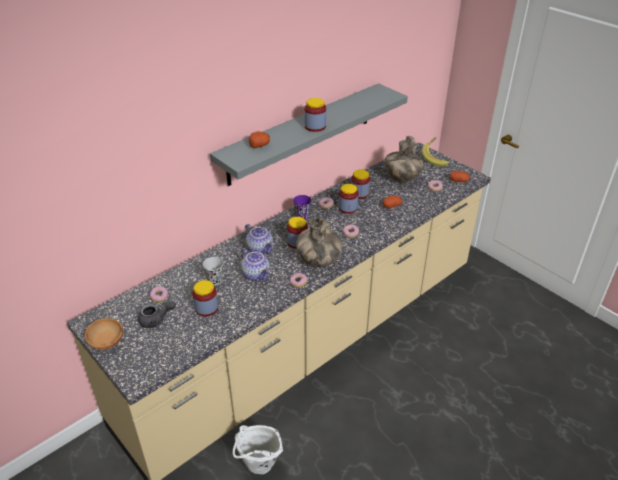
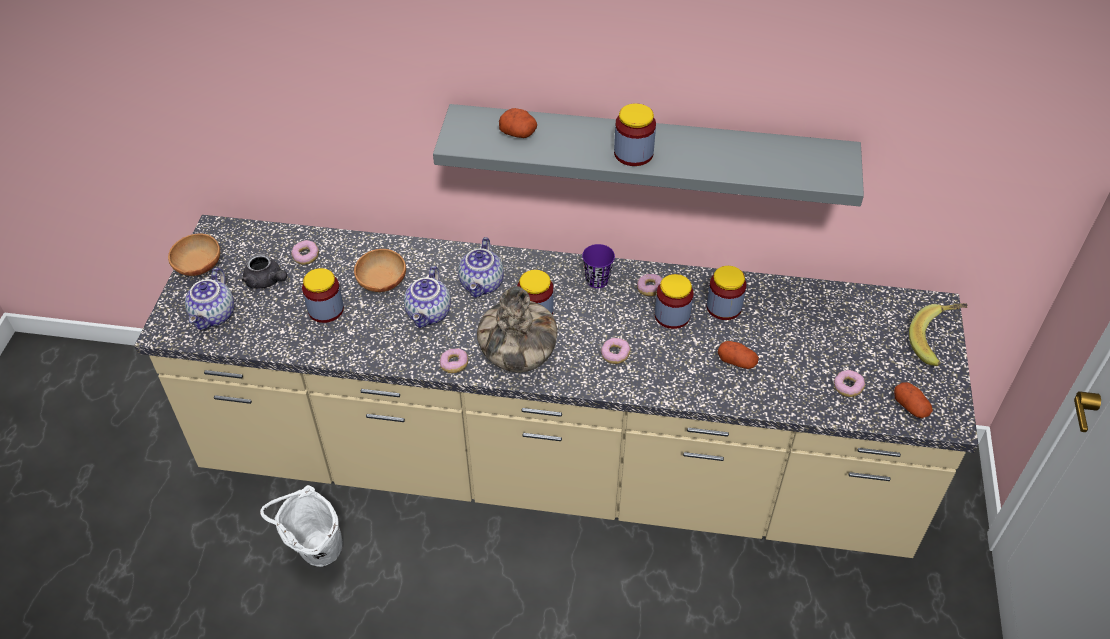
camera: 50 degrees right, 10 degrees up
(153, 353) = (215, 316): none -> teapot
(215, 280) = (381, 283): black cup -> brown bowl
(401, 179) = (823, 332): vase -> none

